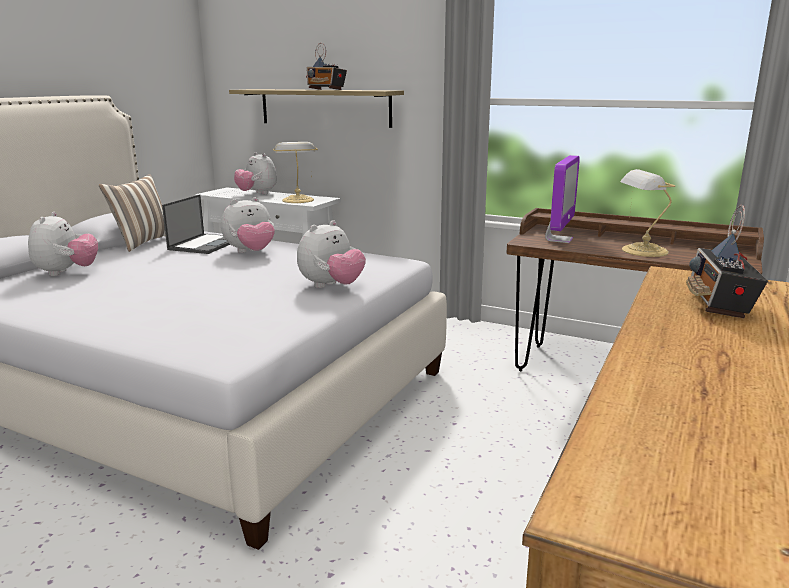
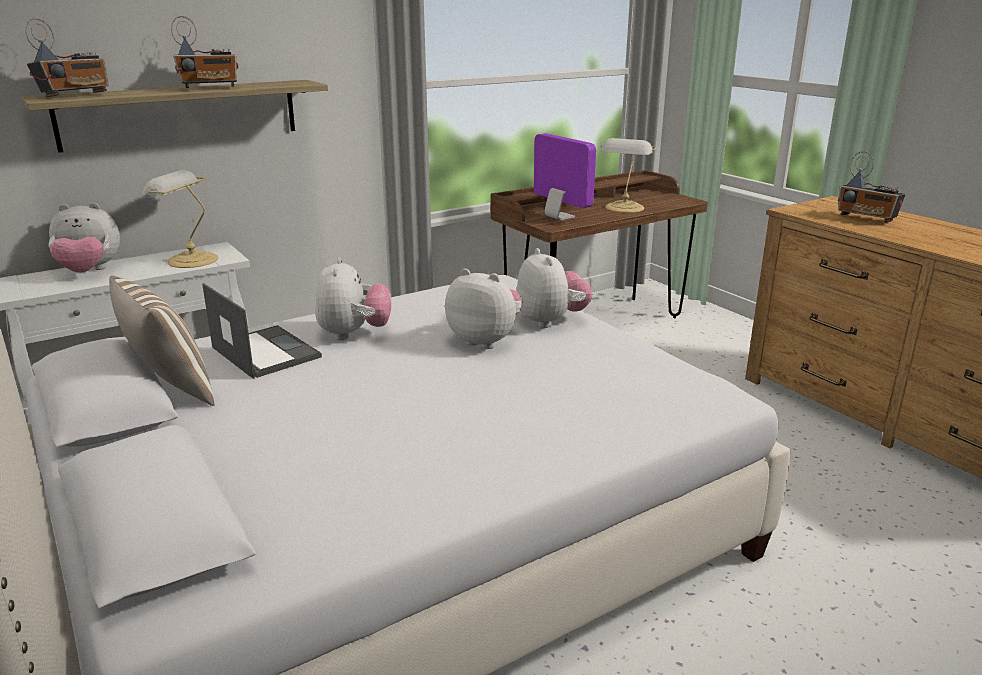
camera: 60 degrees left, 5 degrees up
(66, 273) = (272, 462): plush toy -> plush toy (485, 340)
(263, 89) = (75, 95): none -> radio

